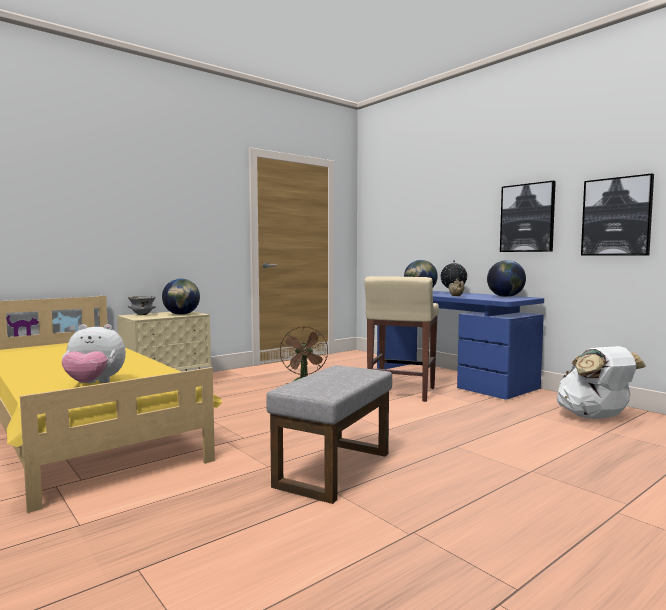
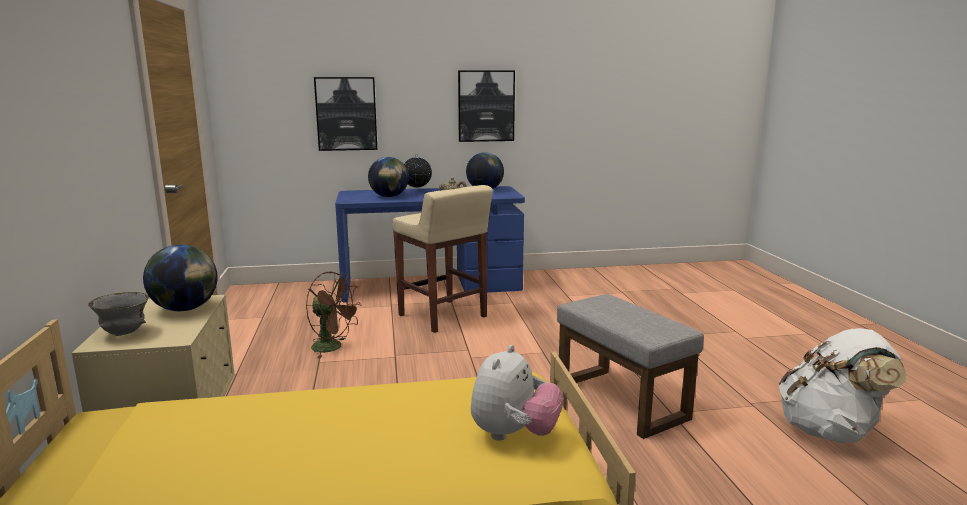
camera: 60 degrees left, 10 degrees up
(594, 417) = (590, 283): white backpack -> white backpack (830, 431)
(616, 217) = (568, 109): picture -> picture (346, 114)

